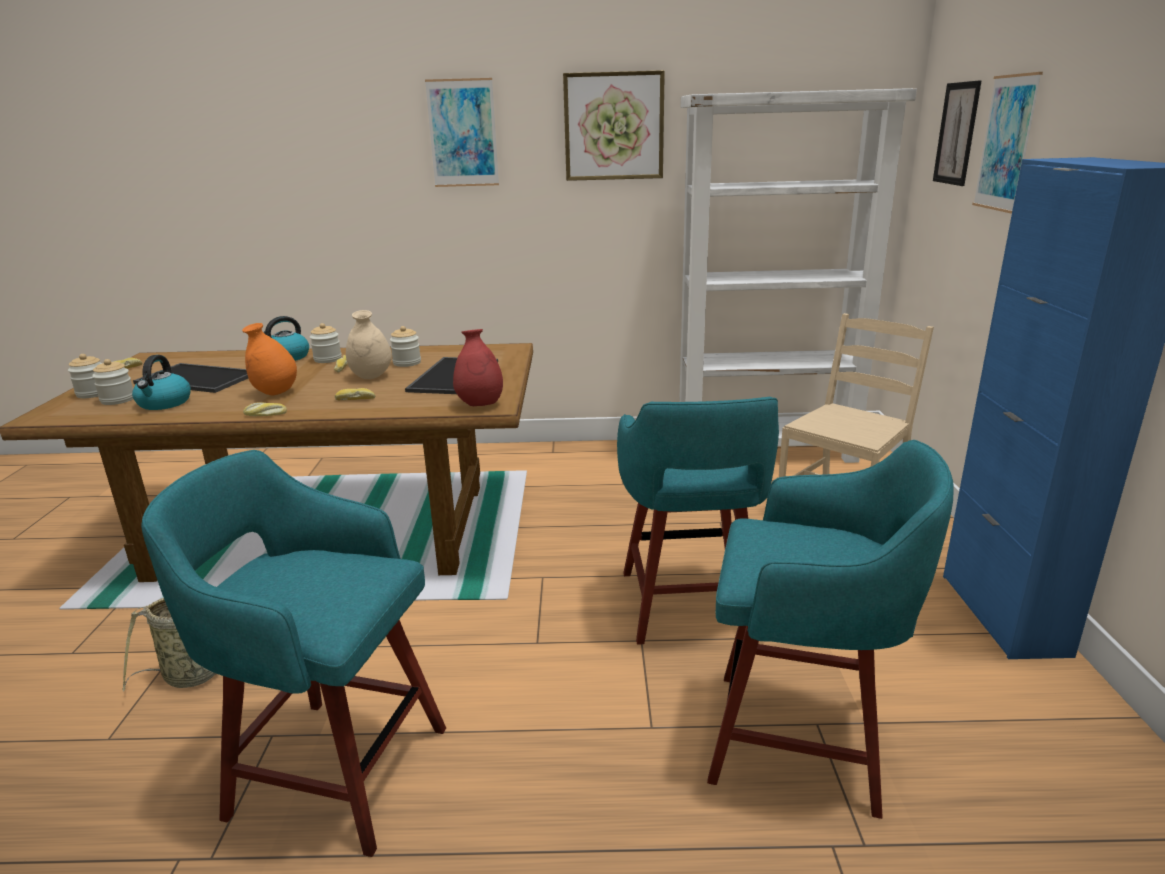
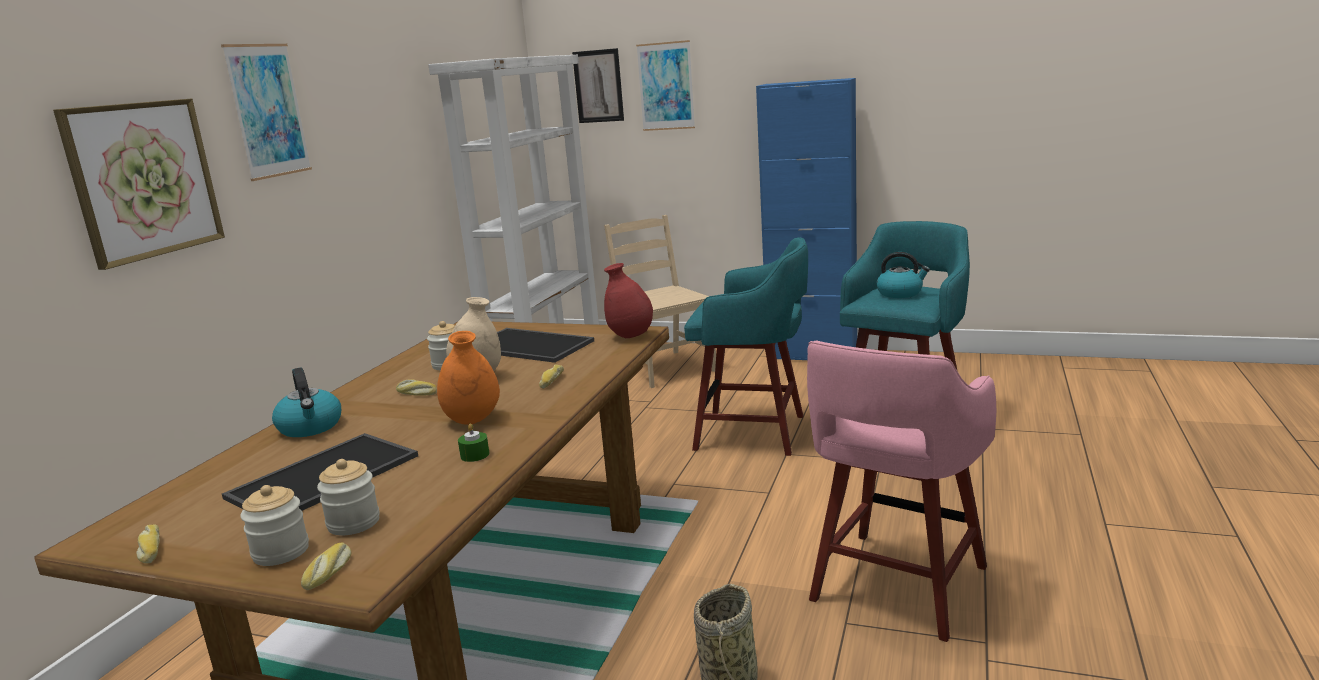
camera: 70 degrees left, 5 degrees down
(164, 403) = (423, 484): kettle -> kettle (900, 293)
(205, 406) = (475, 455): none -> green candle
(265, 414) = (551, 418): bread -> bread (329, 572)
(328, 359) = (364, 403): jar -> none
(333, 769) = (896, 586): turquoise stool -> pink stool
(613, 126) = (384, 95): picture -> picture (144, 180)

